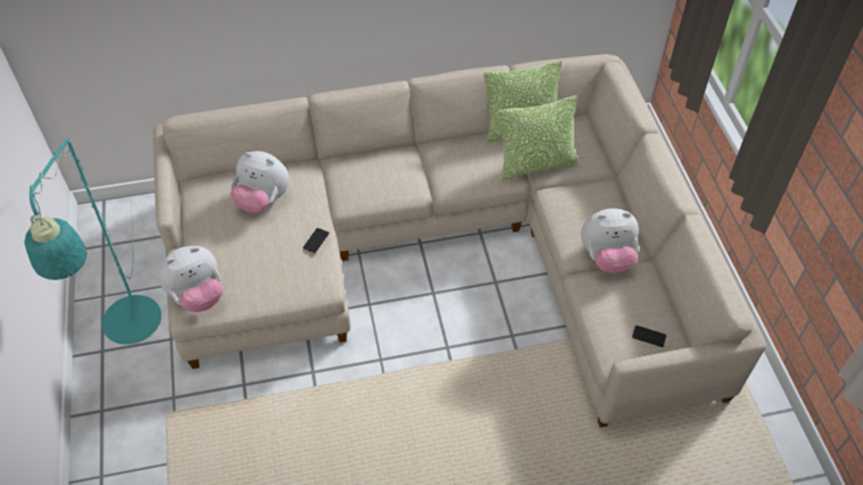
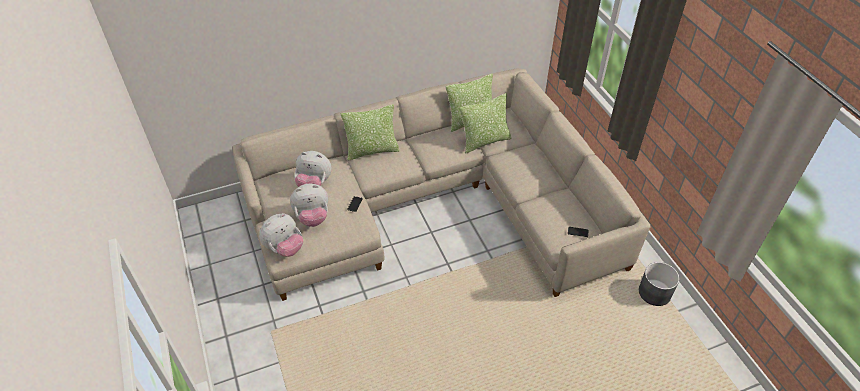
camera: 10 degrees left, 5 degrees down
(132, 332) = (235, 284): turquoise floor lamp -> none
(361, 158) = (372, 150): none -> pillow
(606, 258) = (541, 190): plush toy -> plush toy (312, 217)
(761, 445) = (655, 293): none -> grey planter

